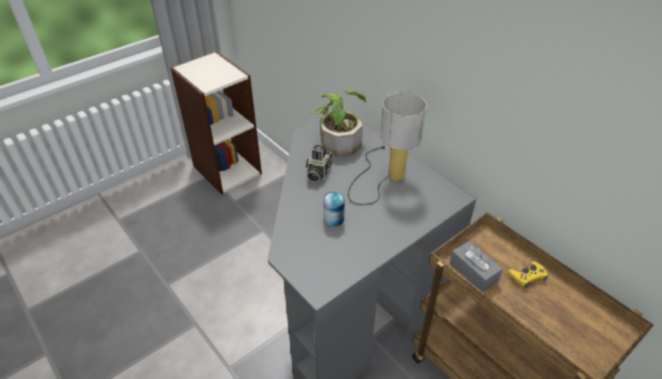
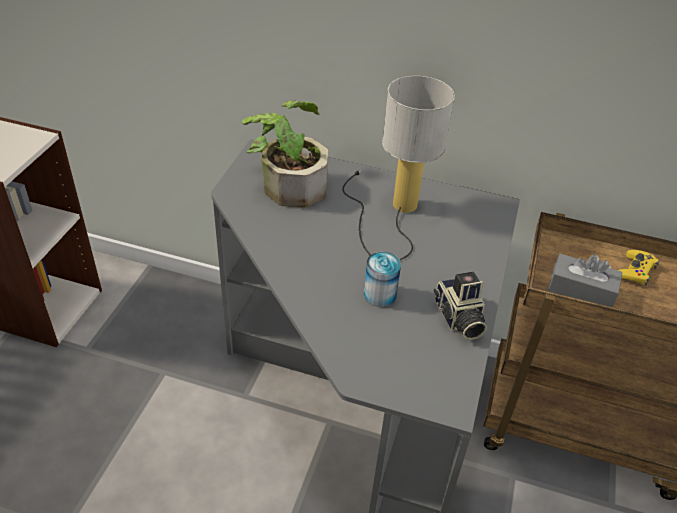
camera: 35 degrees left, 0 degrees up
(317, 172) = (300, 240): camera -> camera (458, 319)

